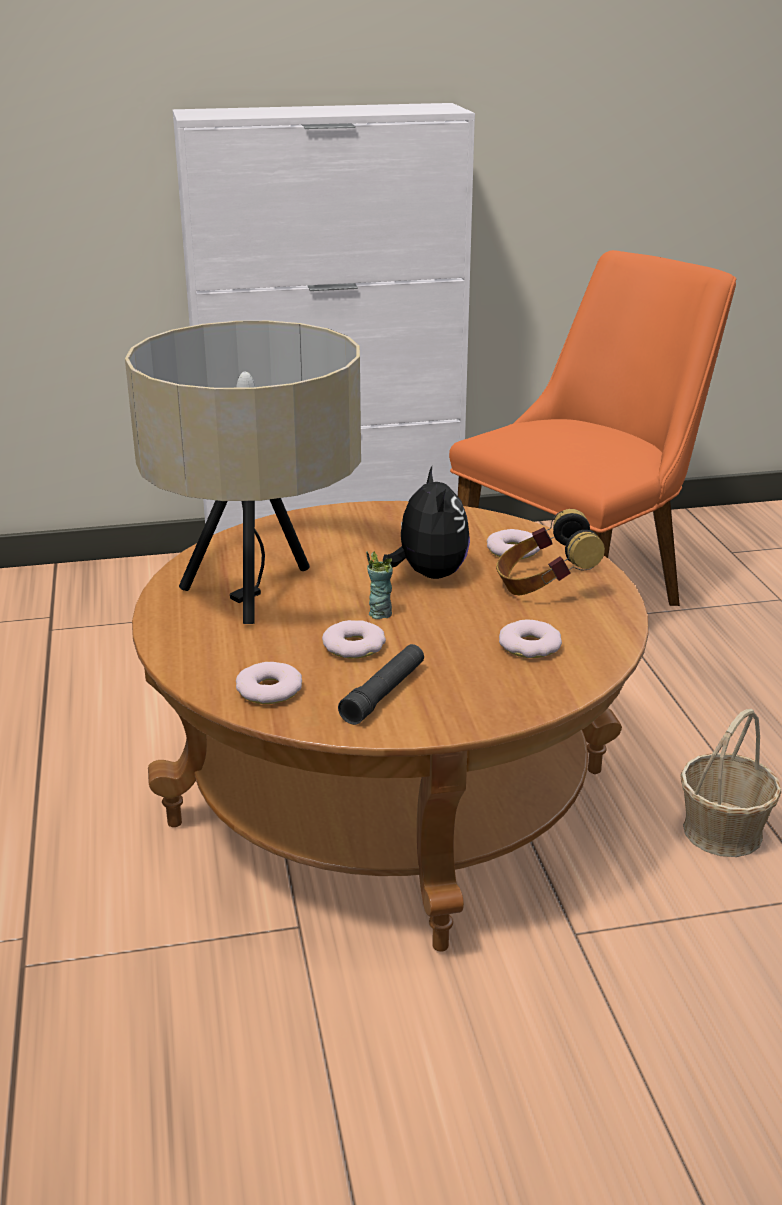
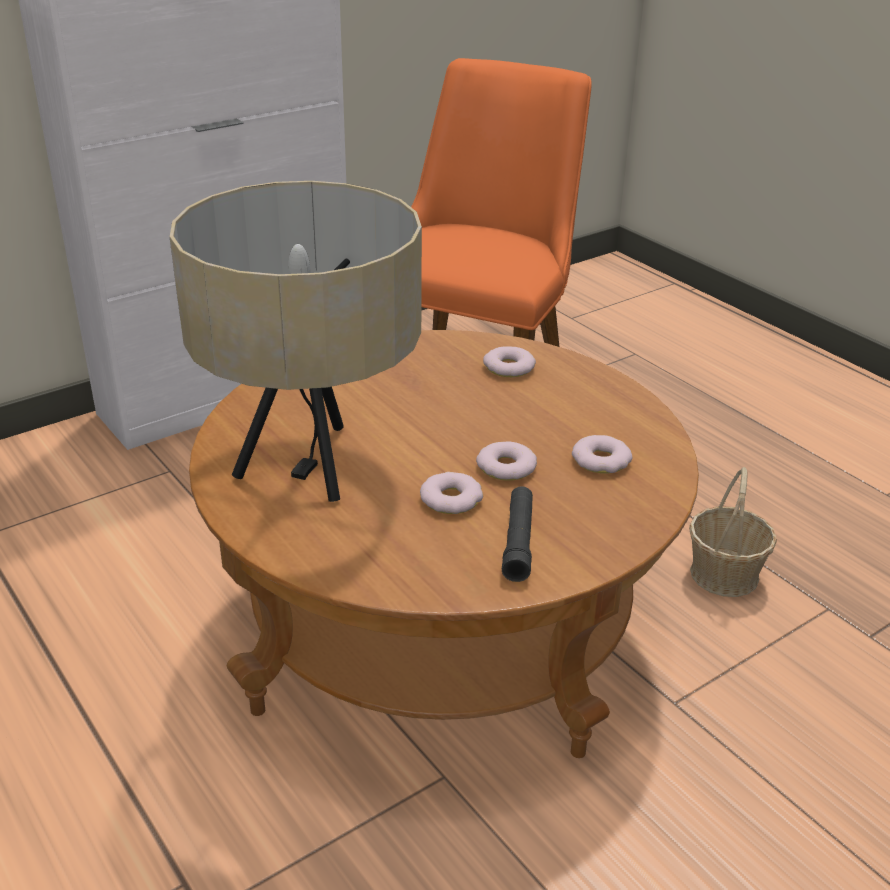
camera: 25 degrees left, 5 degrees up
(268, 690) = (411, 566): donut -> donut (506, 467)
(380, 613) = (446, 459): cup -> none
(428, 574) = (456, 408): plush toy -> none
(544, 587) = (565, 399): headphones -> none

